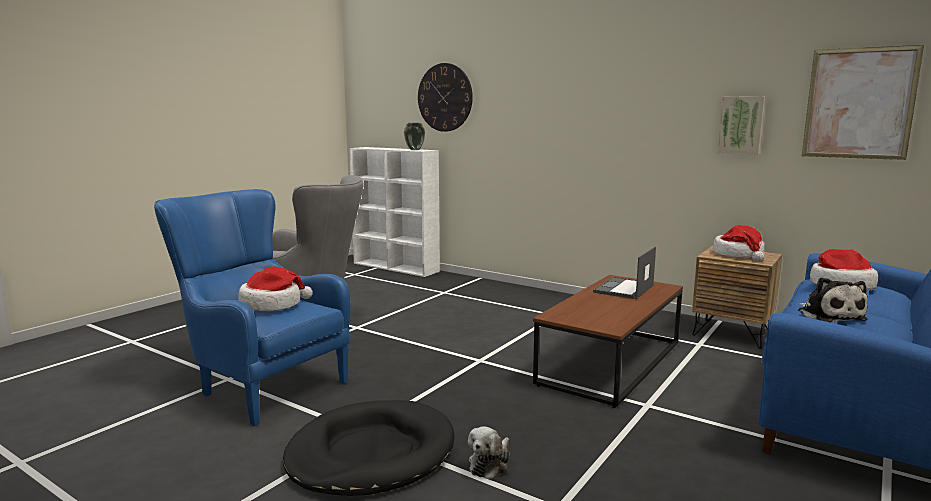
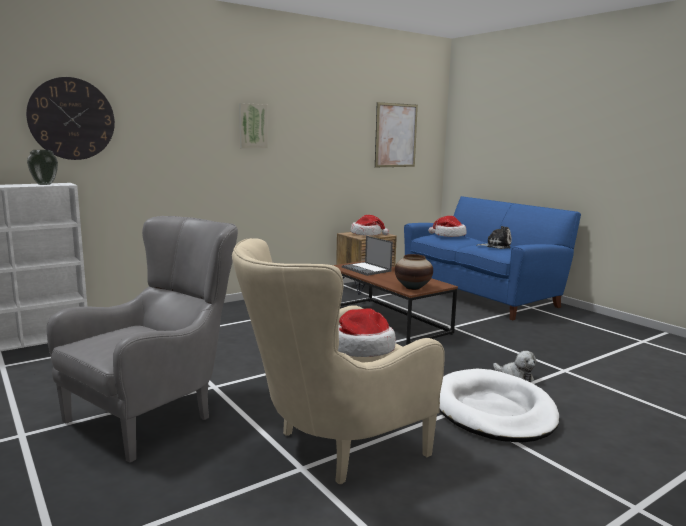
camera: 70 degrees left, 0 degrees up
(260, 385) = (333, 449): blue armchair -> beige armchair
(371, 453) = (493, 410): black dog bed -> white dog bed
(569, 315) = (413, 288): none -> vase
(741, 125) = (345, 148): picture -> picture (252, 126)

